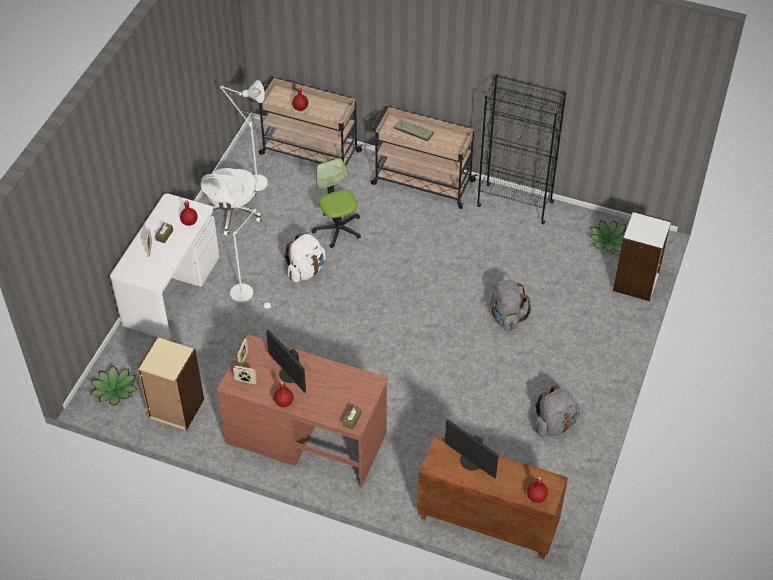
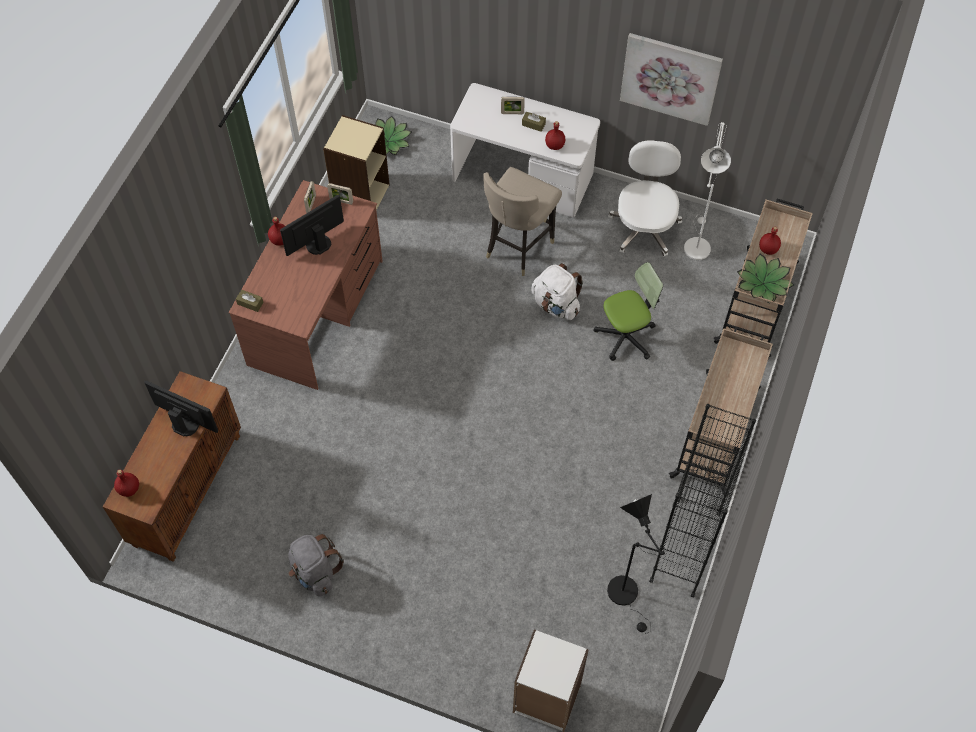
camera: 90 degrees right, 10 degrees up
(178, 107) = (670, 78): none -> picture
(232, 213) = (644, 227): white office chair -> white office chair turned 90 degrees clockwise
(246, 294) = (518, 247): white floor lamp -> beige stool
(414, 130) = (740, 380): keyboard -> none
(471, 461) = (186, 423): monitor -> monitor turned 75 degrees clockwise
(506, 317) = (484, 525): grey backpack -> none
(555, 237) = (626, 595): none -> black floor lamp
(609, 241) = (622, 668): potted plant -> potted plant (763, 283)

